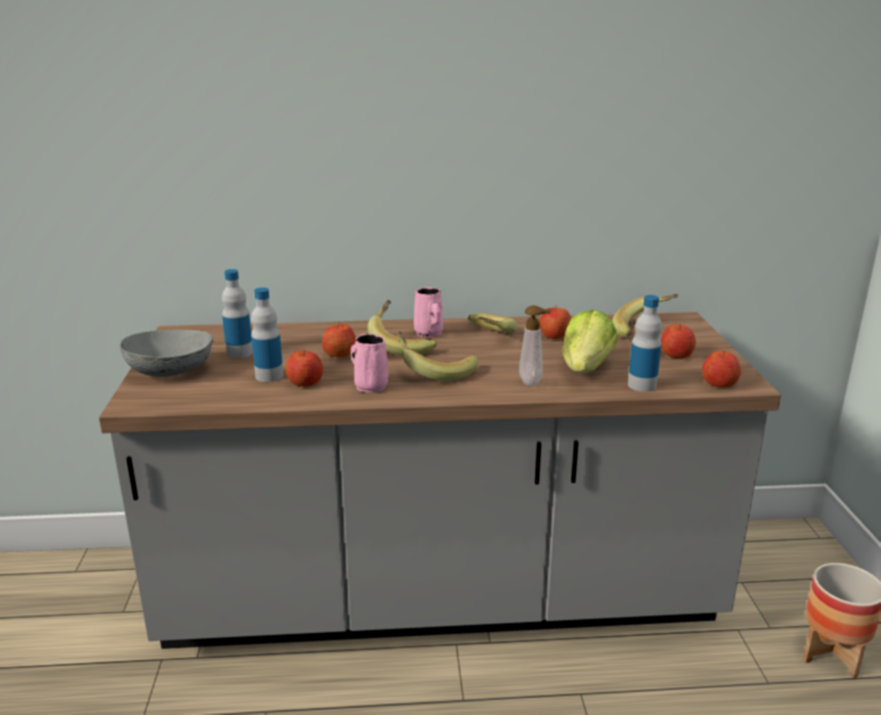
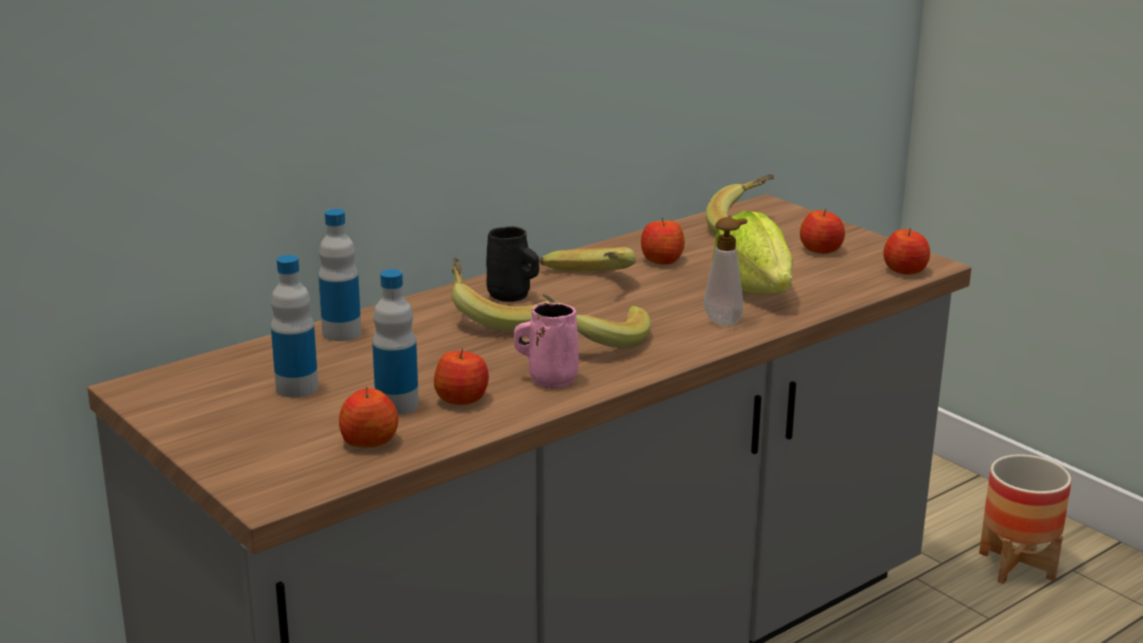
camera: 35 degrees left, 0 degrees up
(171, 371) = (242, 440): grey bowl -> none
(340, 354) = (440, 351): apple -> apple (369, 440)
(429, 334) = (511, 296): pink mug -> black mug
(642, 385) = (837, 292): bottle -> bottle (341, 333)

